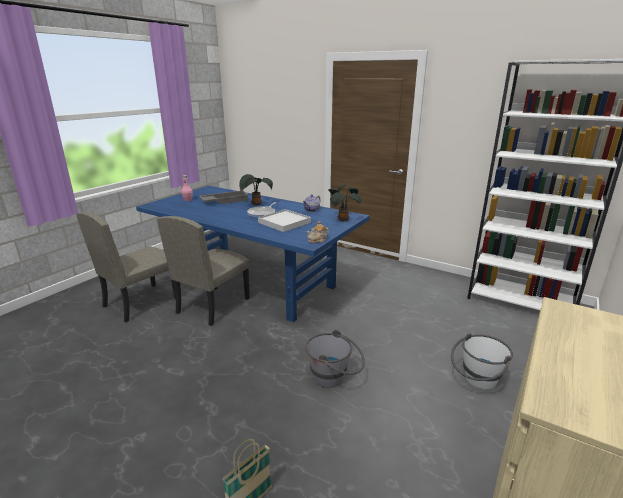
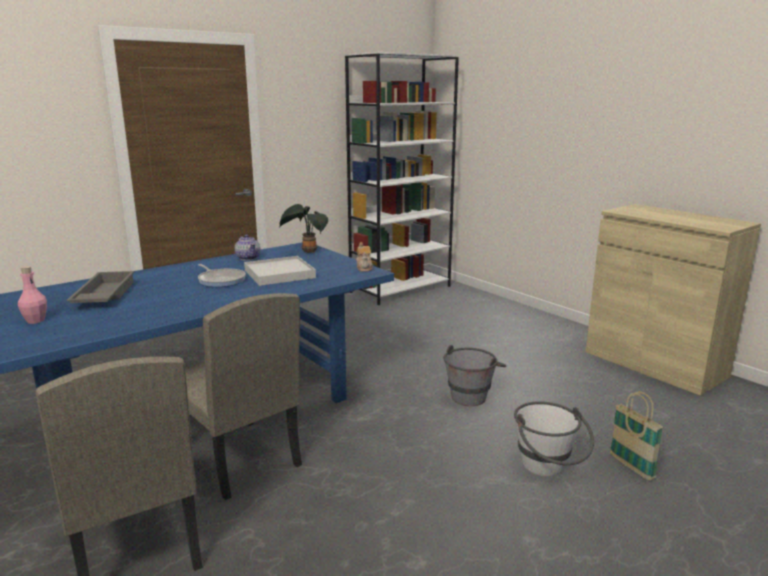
camera: 70 degrees left, 5 degrees down
(255, 204) = (167, 280): potted plant -> none
(476, 382) = (503, 337): white bucket -> white bucket (548, 469)

